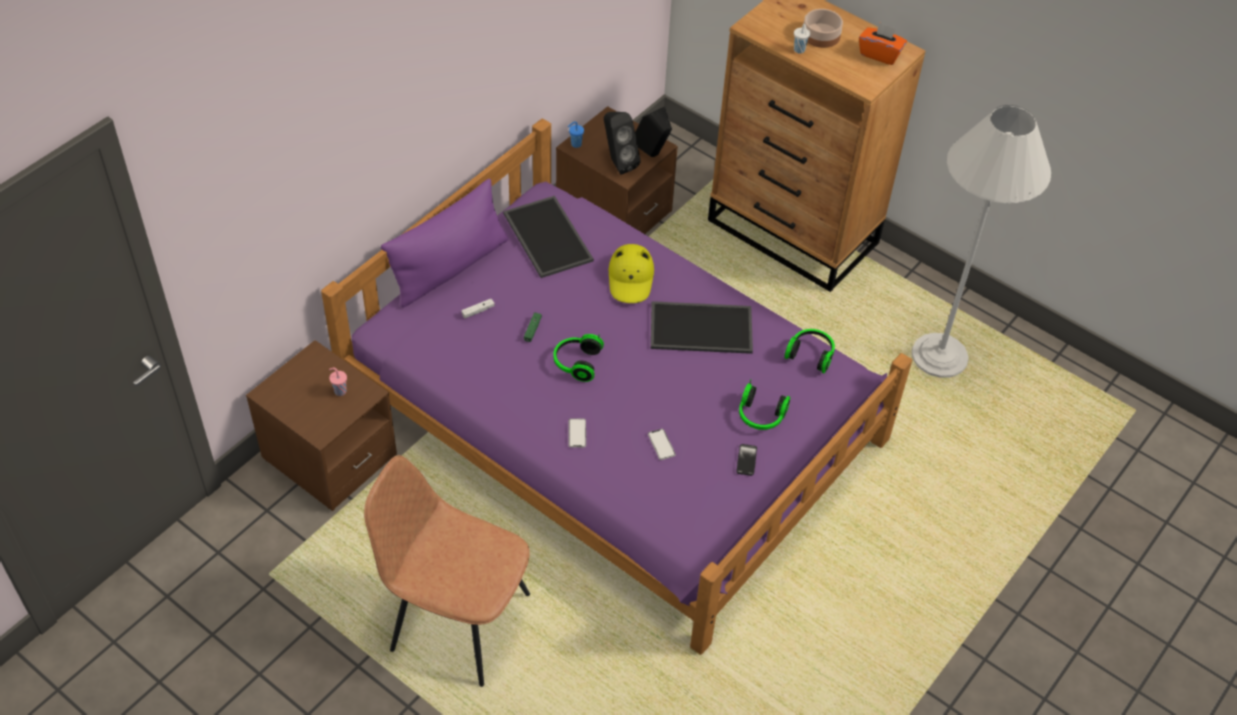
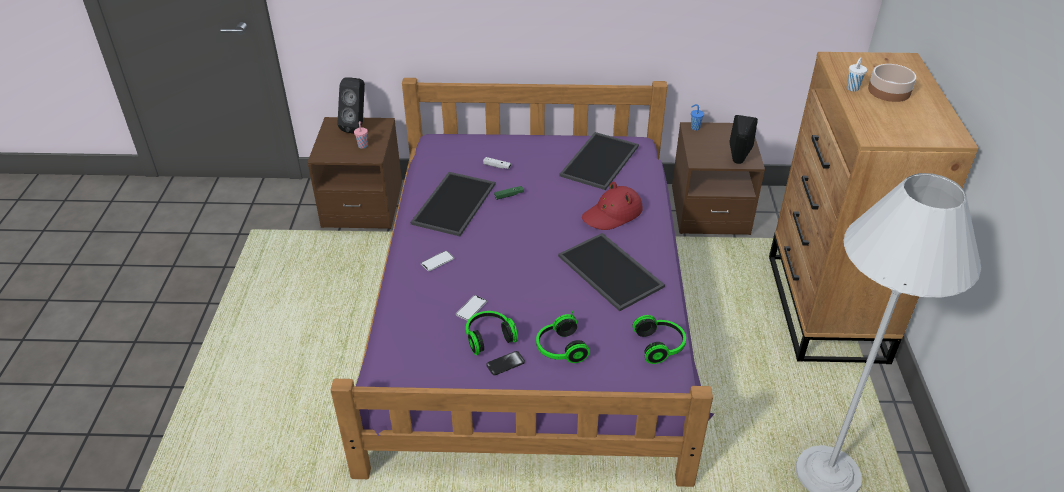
camera: 55 degrees right, 10 degrees down
(450, 268) = (521, 139): purple pillow -> none
(457, 620) = (279, 327): brown chair -> none
(502, 375) = (453, 203): none -> tray
(576, 363) = (502, 229): headphones -> headphones (488, 337)
(618, 163) = (706, 152): black speaker -> black speaker (357, 127)
(631, 278) = (612, 214): yellow hat -> red hat
(880, 54) = (925, 126): orange tissue box -> none

